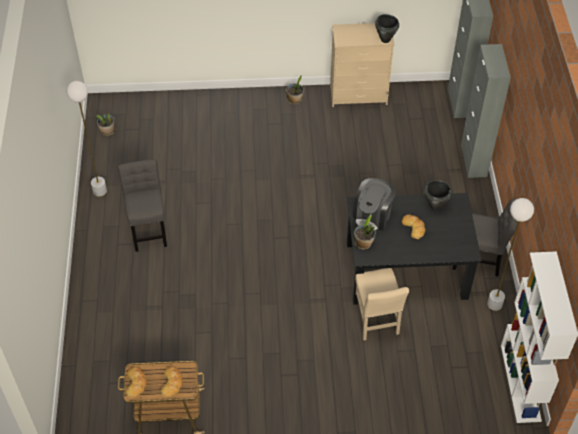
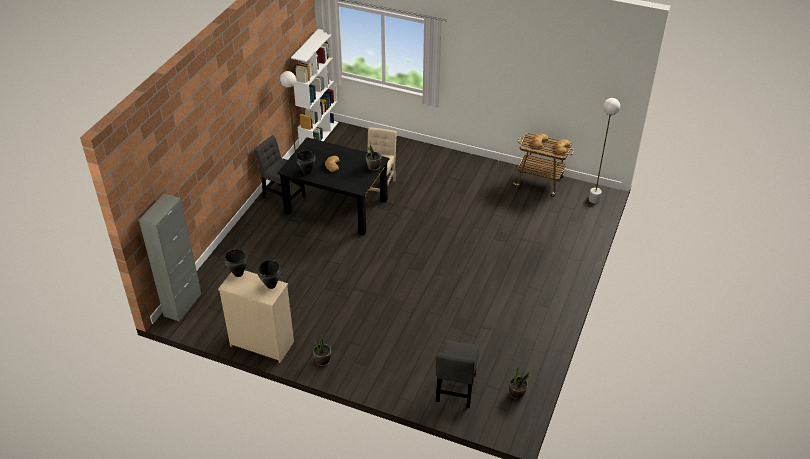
camera: 155 degrees left, 10 degrees down
(100, 191) = (542, 338): white floor lamp -> white floor lamp (594, 200)
(148, 229) = (511, 293): grey chair -> grey chair (456, 390)
(347, 40) = (271, 285): none -> black cooking pot
(372, 216) = (354, 179): coffee machine -> none
(473, 160) = (221, 256): grey cabinet -> none

